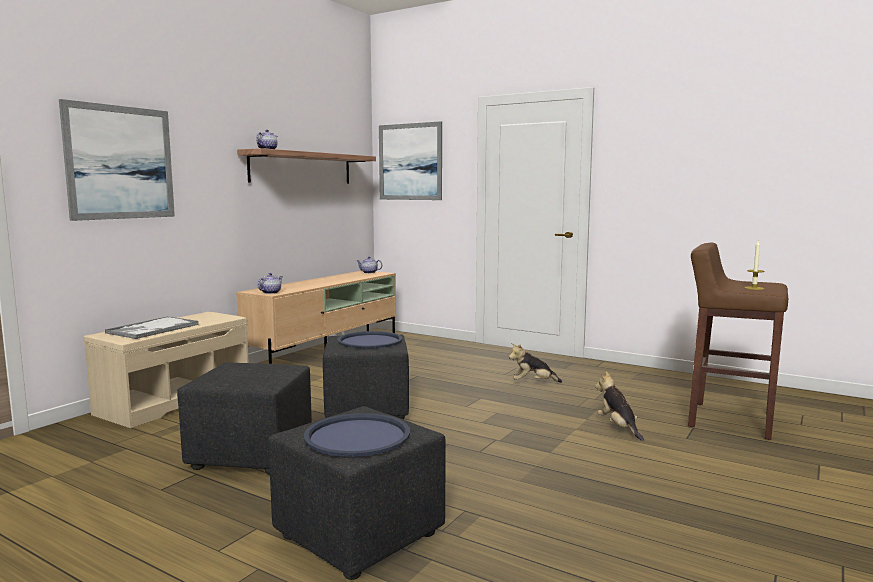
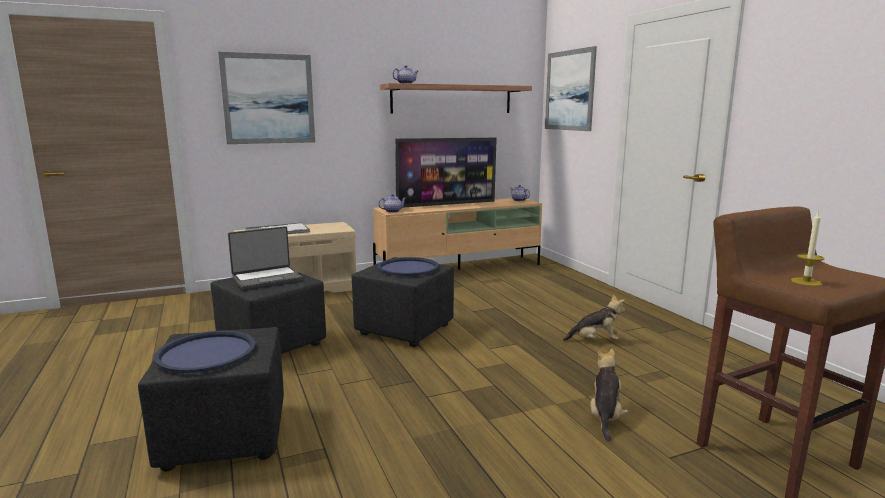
camera: 35 degrees right, 5 degrees up
(247, 373) = (267, 279): none -> laptop
(309, 282) = (446, 204): none -> television
(533, 383) = (595, 341): plush toy -> plush toy turned 150 degrees clockwise

